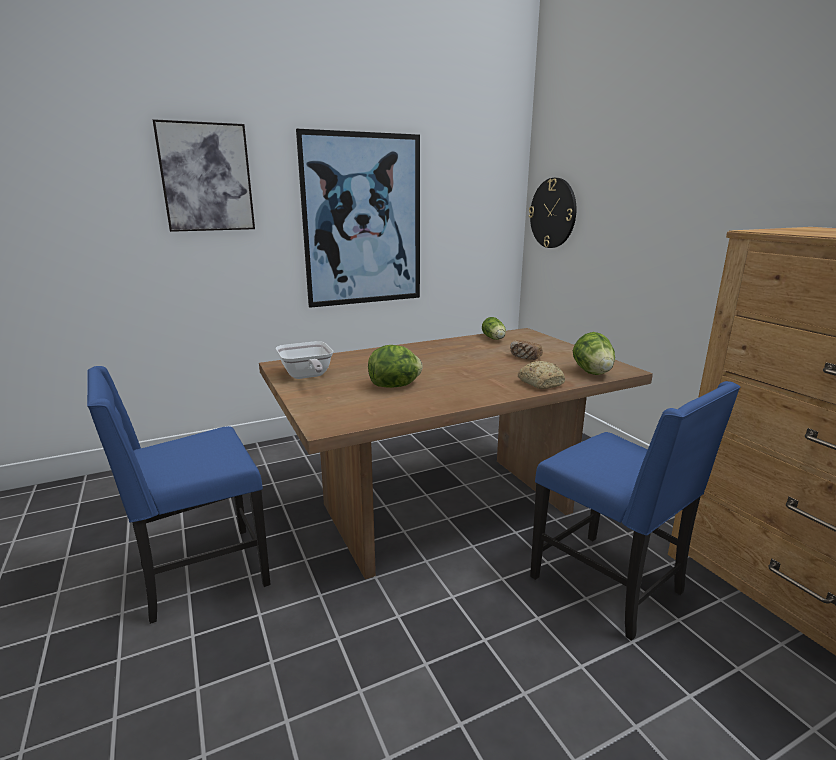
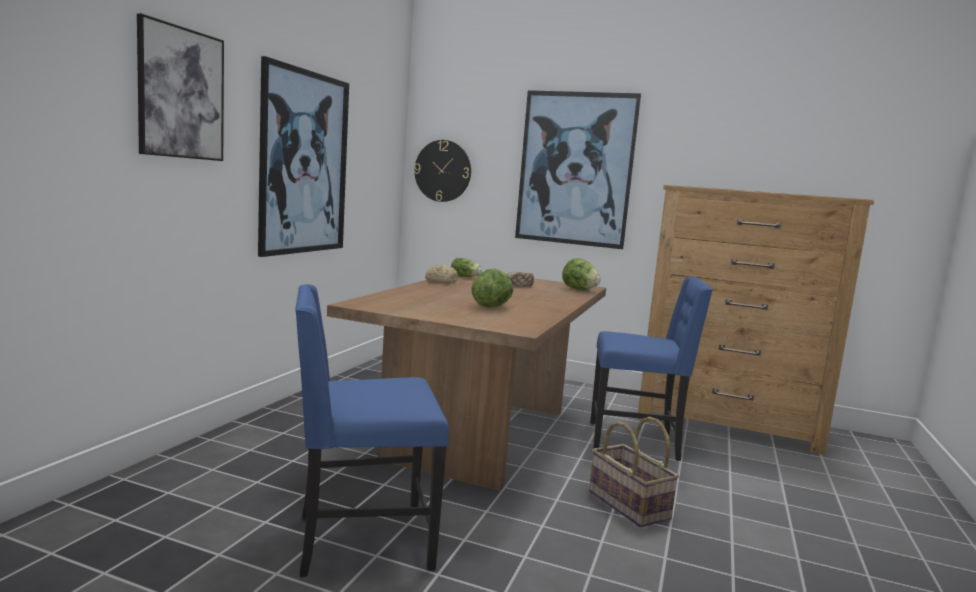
camera: 45 degrees left, 10 degrees down
(200, 575) = (360, 541): blue chair -> blue chair turned 60 degrees clockwise
(307, 376) = (407, 308): frying pan -> none
(458, 664) = (627, 505): none -> basket
(540, 383) = (569, 297): bread -> bread (440, 281)
(682, 204) = (575, 169): none -> picture

